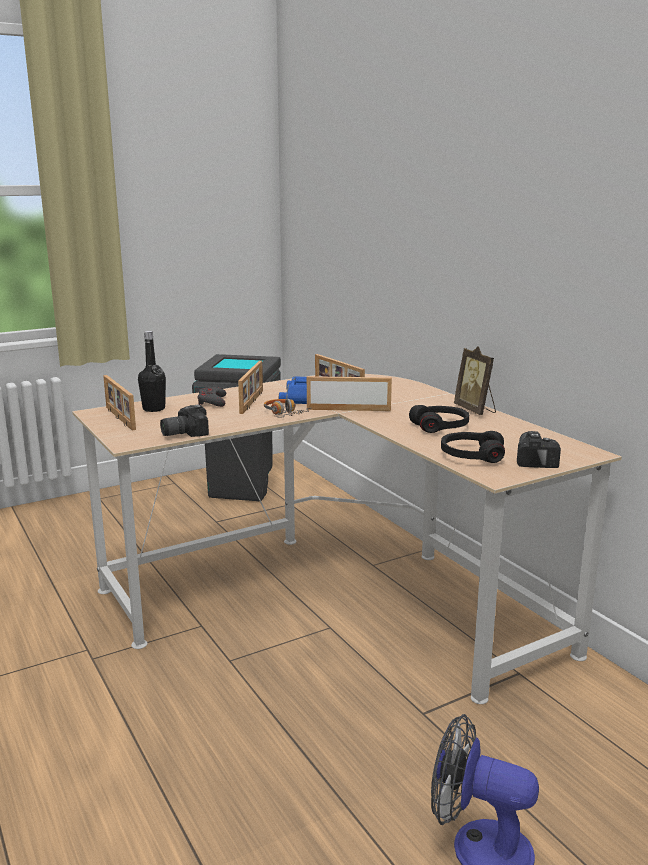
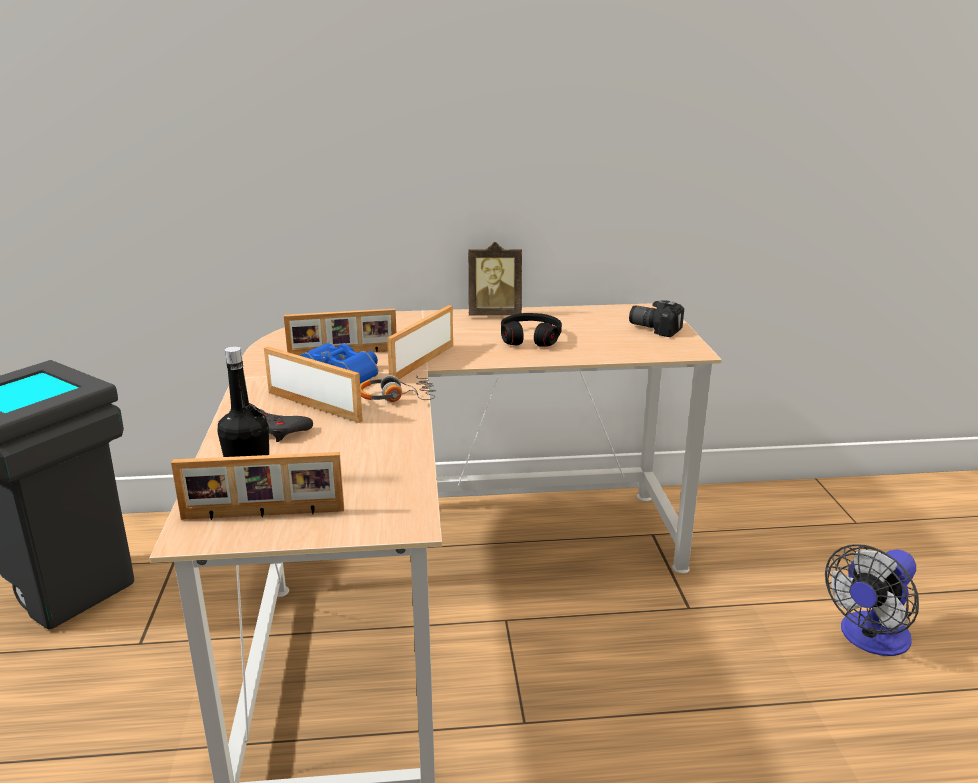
camera: 65 degrees left, 5 degrees up
(183, 433) = (403, 473): camera -> none
(471, 456) = (629, 346): black headphones -> none

